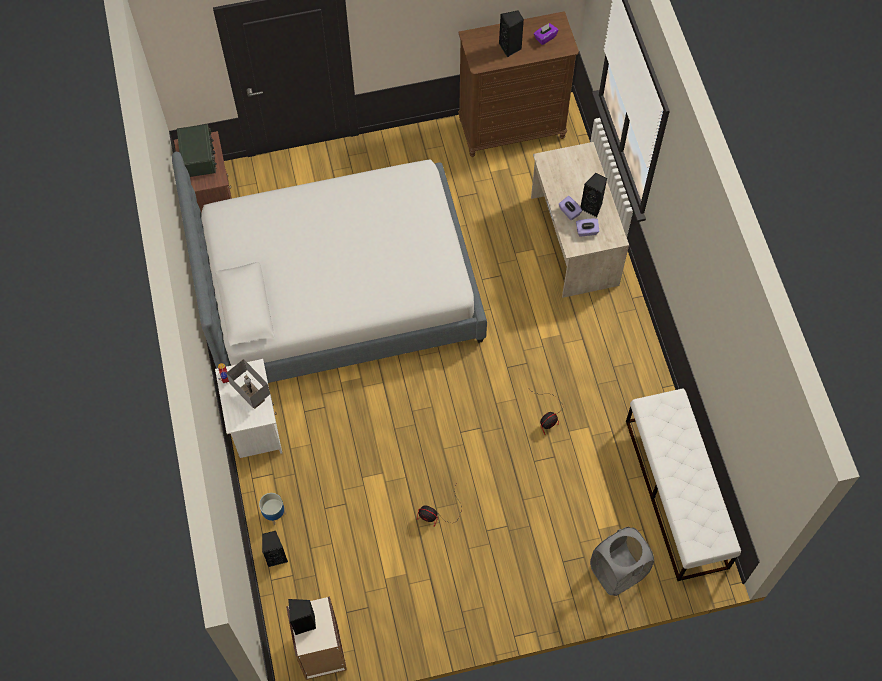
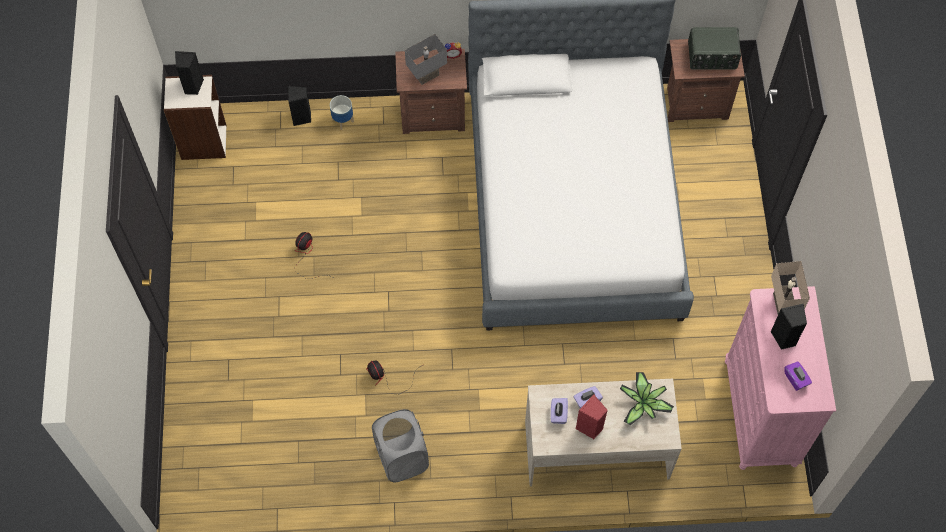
camera: 100 degrees right, 0 degrees up
(255, 428) = (433, 114): white nightstand -> brown nightstand
(479, 50) = (784, 303): none -> beige table lamp
(512, 129) = (760, 413): brown dresser -> pink dresser
(561, 171) = (644, 404): none -> potted plant
(592, 207) = (590, 427): black speaker -> red speaker
(617, 572) = (204, 408): grey laundry basket -> grey laundry basket (401, 458)
(676, 493) = (270, 486): white bench -> none

